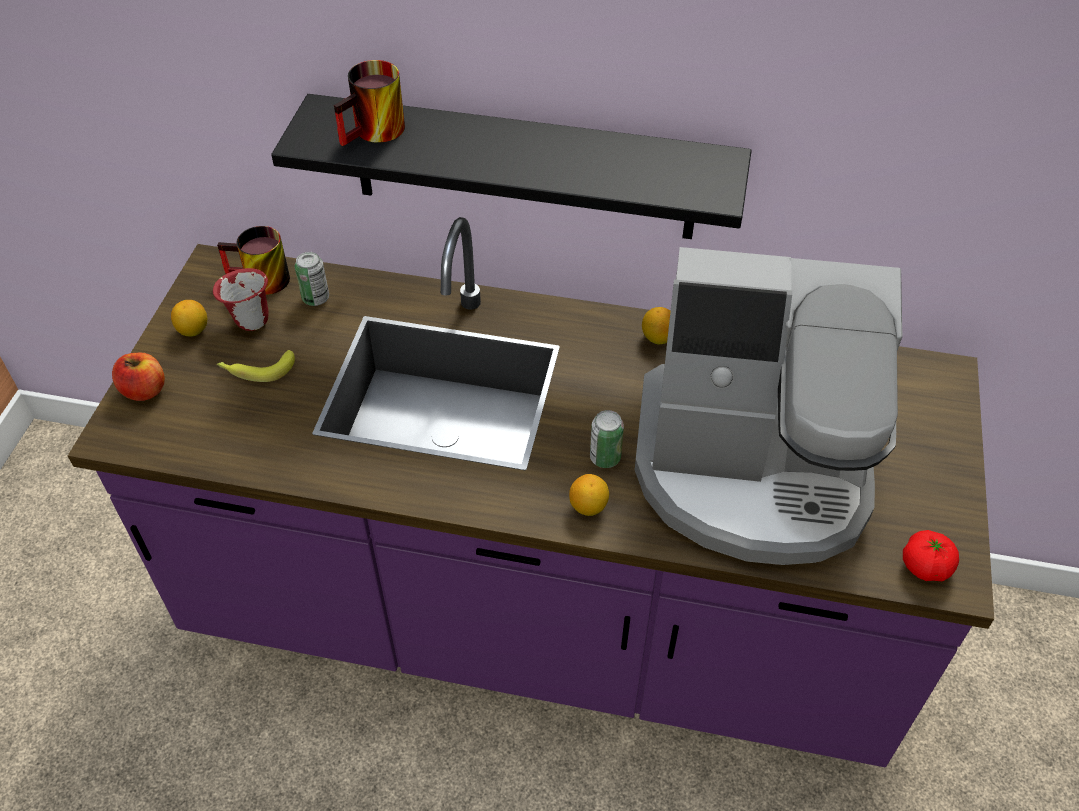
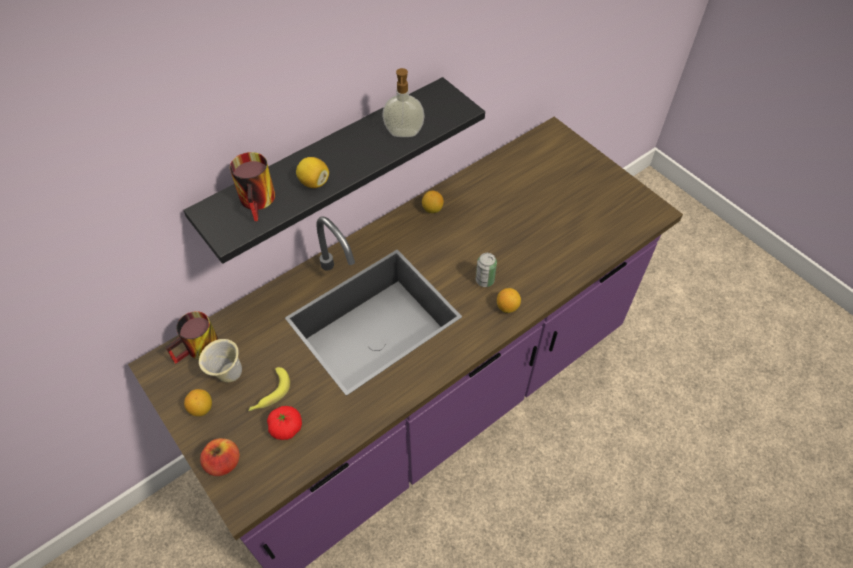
camera: 50 degrees left, 5 degrees up
(250, 321) = (227, 375): red mug -> beige mug
(316, 298) = (245, 331): can -> none
(447, 153) = (314, 182): none -> lemon
(609, 173) = (404, 134): none -> soap dispenser
(753, 469) = (542, 232): coffee machine -> none
(925, 566) = (642, 215): tomato -> tomato (286, 427)

